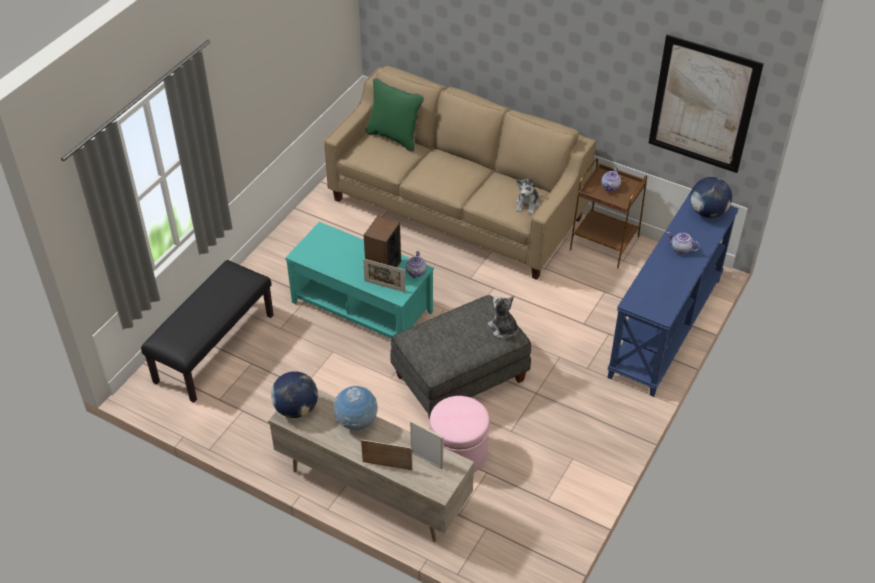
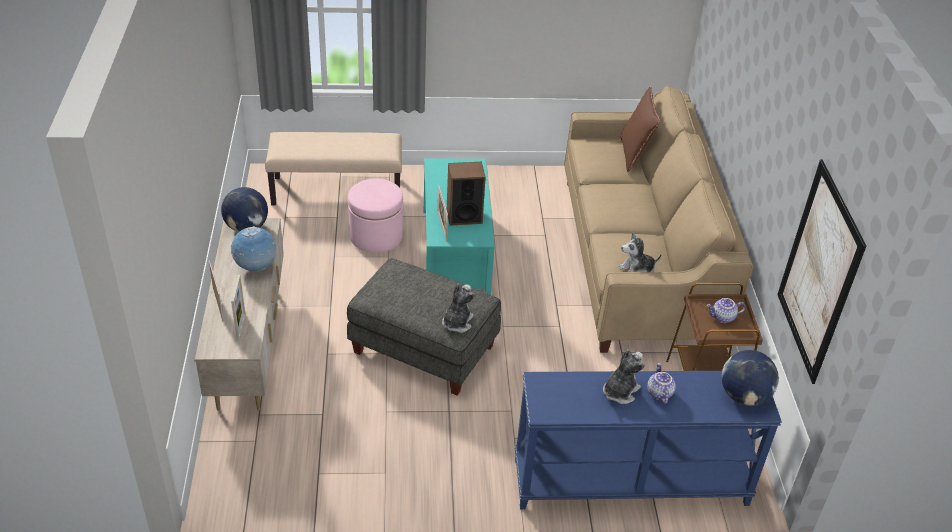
camera: 55 degrees right, 5 degrees down
(214, 348) = (337, 191): black bench -> beige bench
(394, 137) = (634, 155): green pillow -> brown pillow
(416, 272) = (477, 238): teapot -> none
(458, 453) = (331, 385): pink ottoman -> pink ottoman (376, 236)
(667, 267) = (620, 391): none -> plush toy

